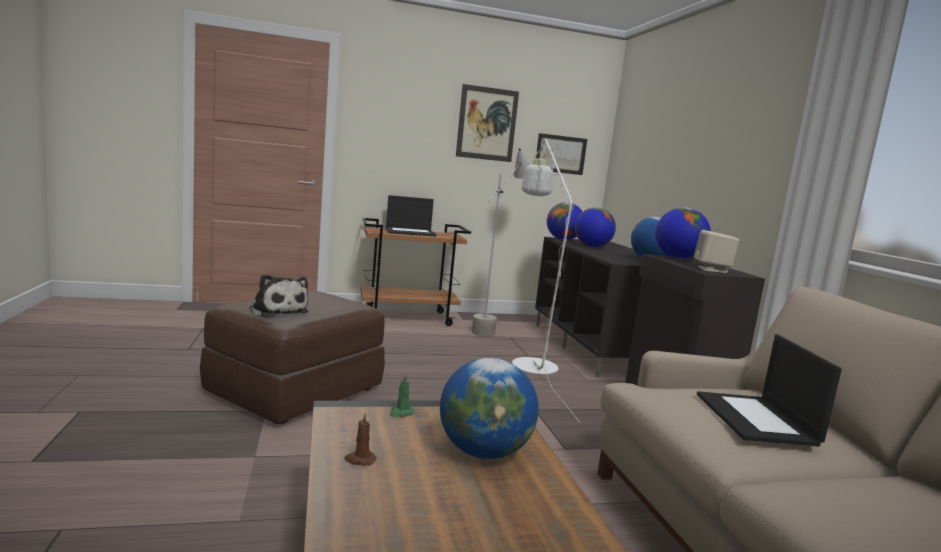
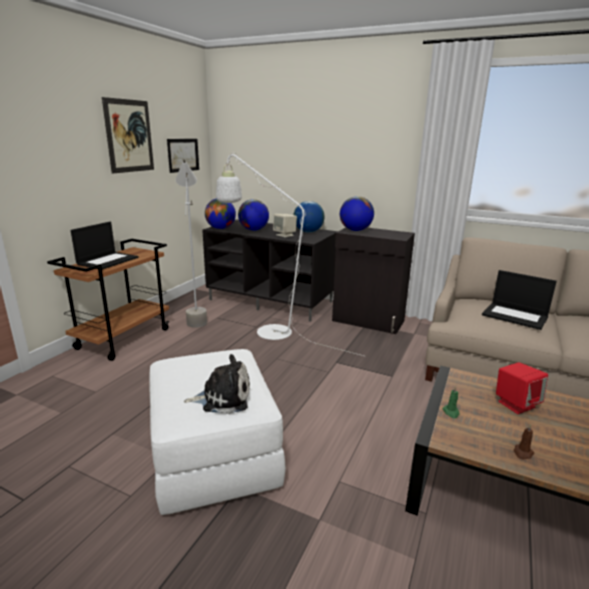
camera: 50 degrees left, 10 degrees up
(295, 390) = (213, 454): brown ottoman -> white ottoman
(484, 452) = (516, 404): globe -> red speaker
(712, 270) = (391, 234): beige speaker -> beige speaker (285, 235)

